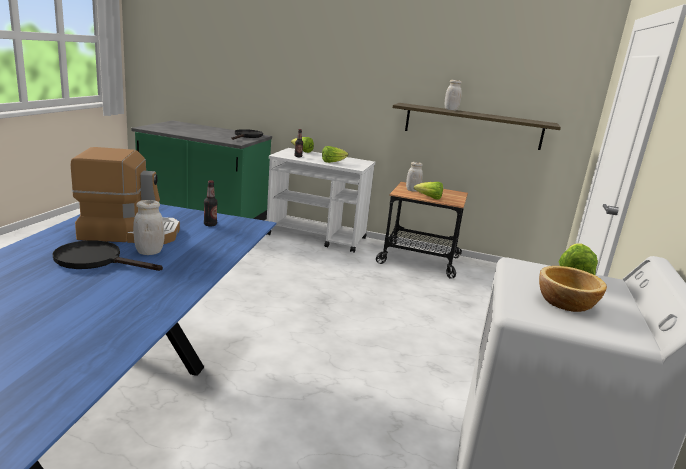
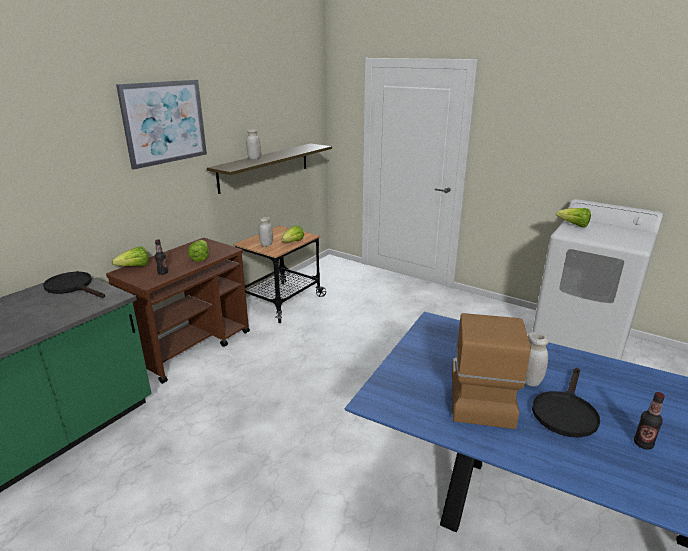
camera: 70 degrees left, 5 degrees up
(210, 224) = (441, 345): bottle -> bottle (643, 444)
(317, 237) = (192, 347): white cart -> brown cart
(368, 53) = (164, 122): none -> picture
(566, 303) = (615, 235): bowl -> none

